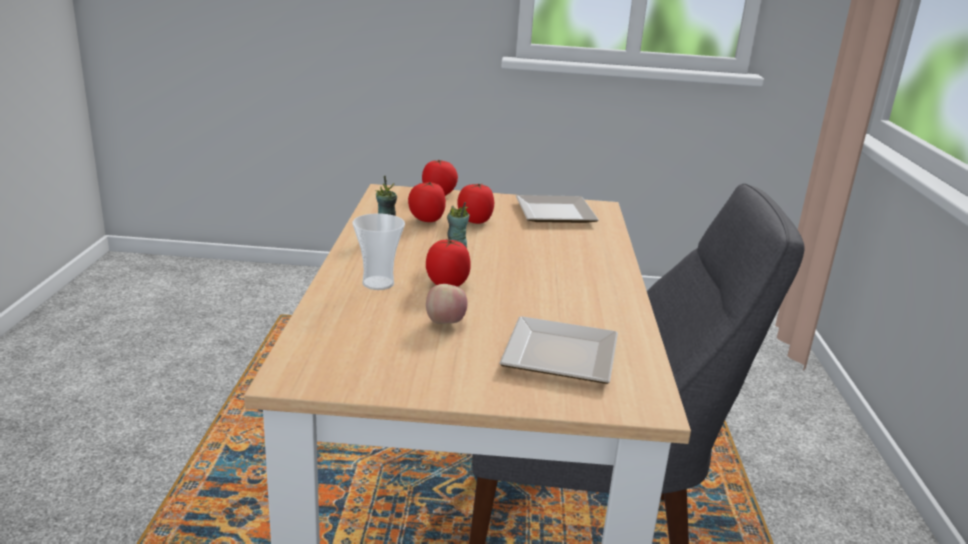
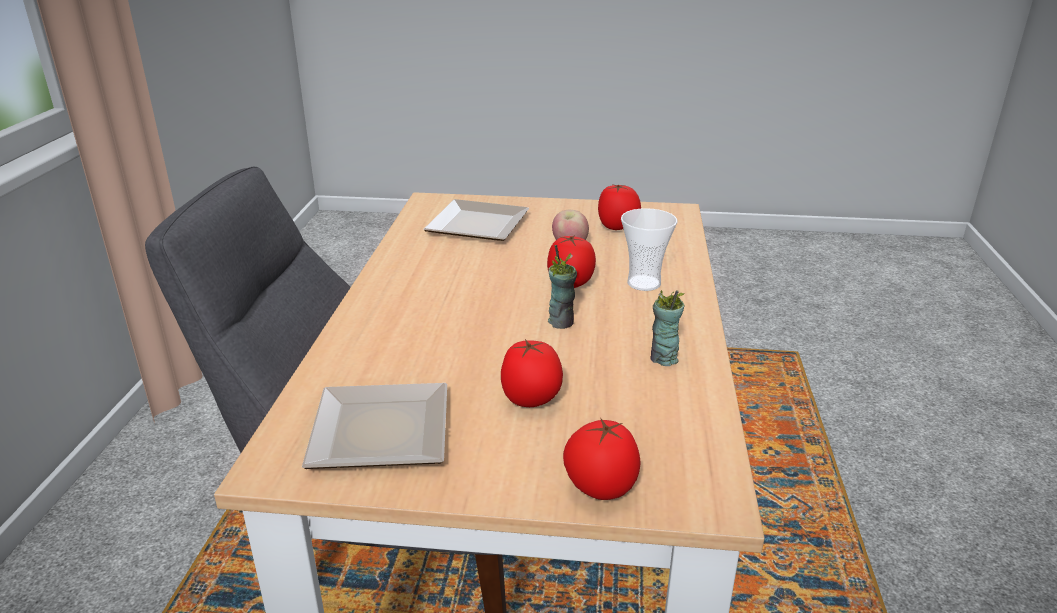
camera: 175 degrees left, 5 degrees up
(426, 220) = (611, 399): tomato -> tomato (617, 227)

